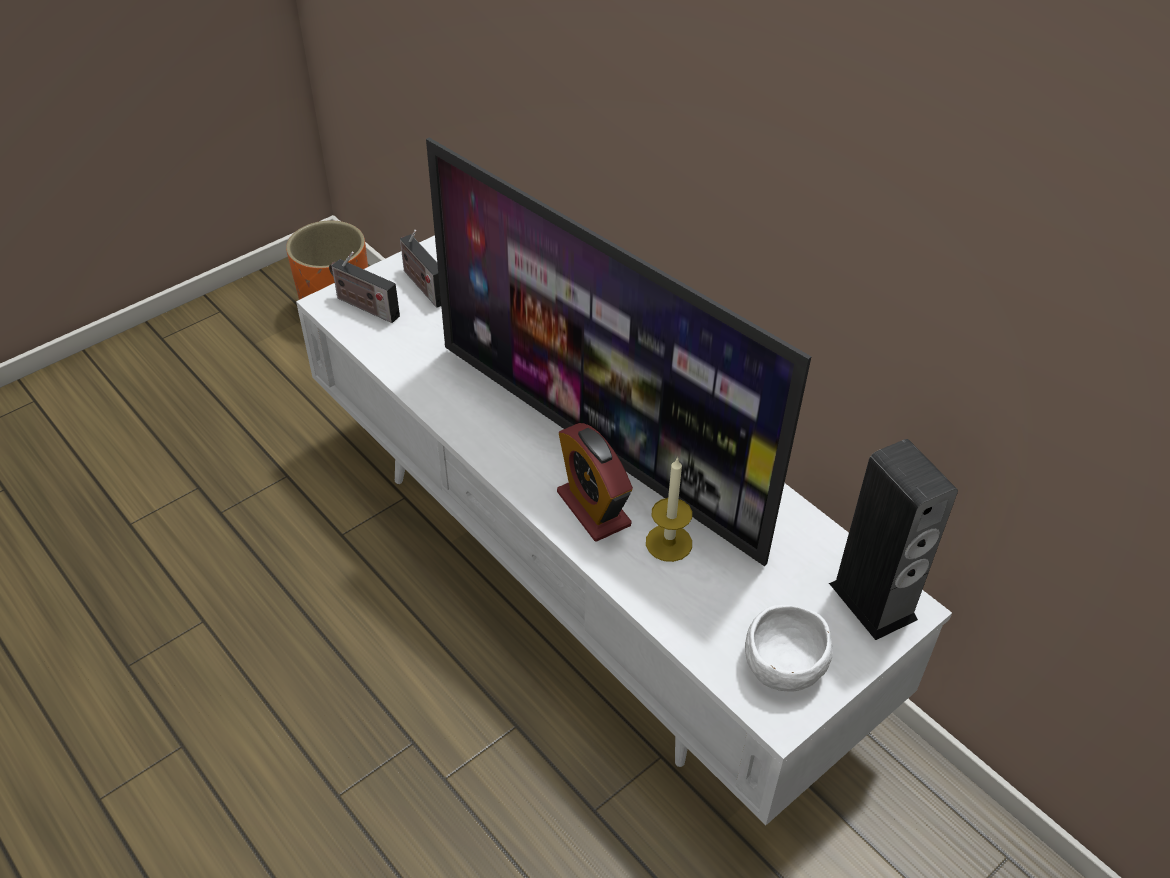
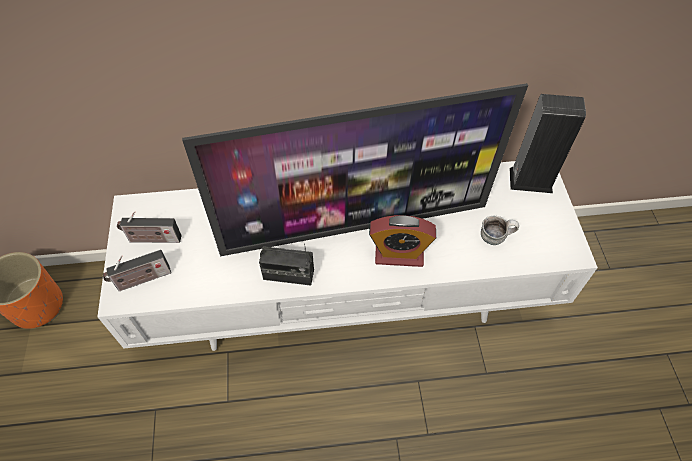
camera: 55 degrees left, 10 degrees up
(471, 419) = (288, 275): none -> radio
(669, 543) = (444, 236): candle -> none
(721, 602) = (495, 236): none -> mug
(783, 665) = (546, 235): white bowl -> none

